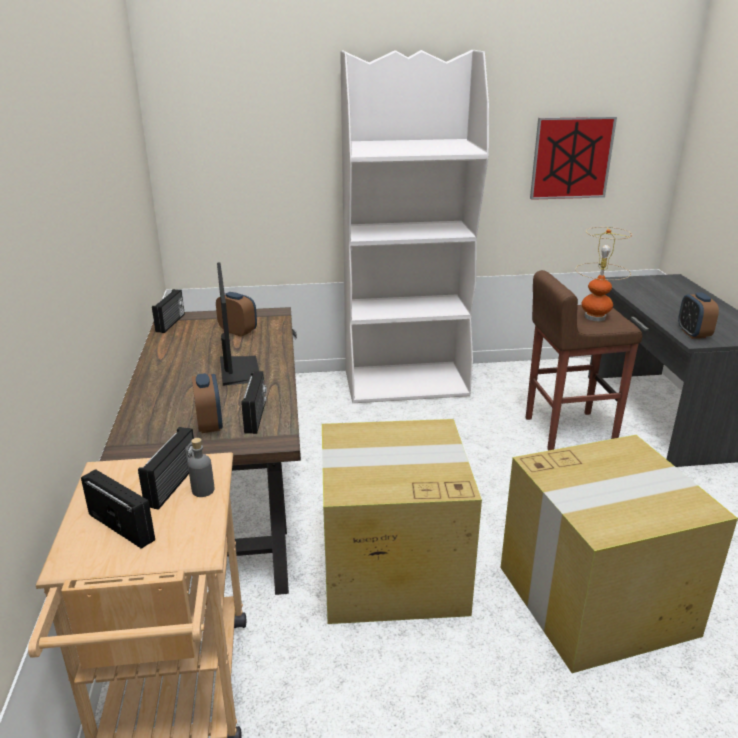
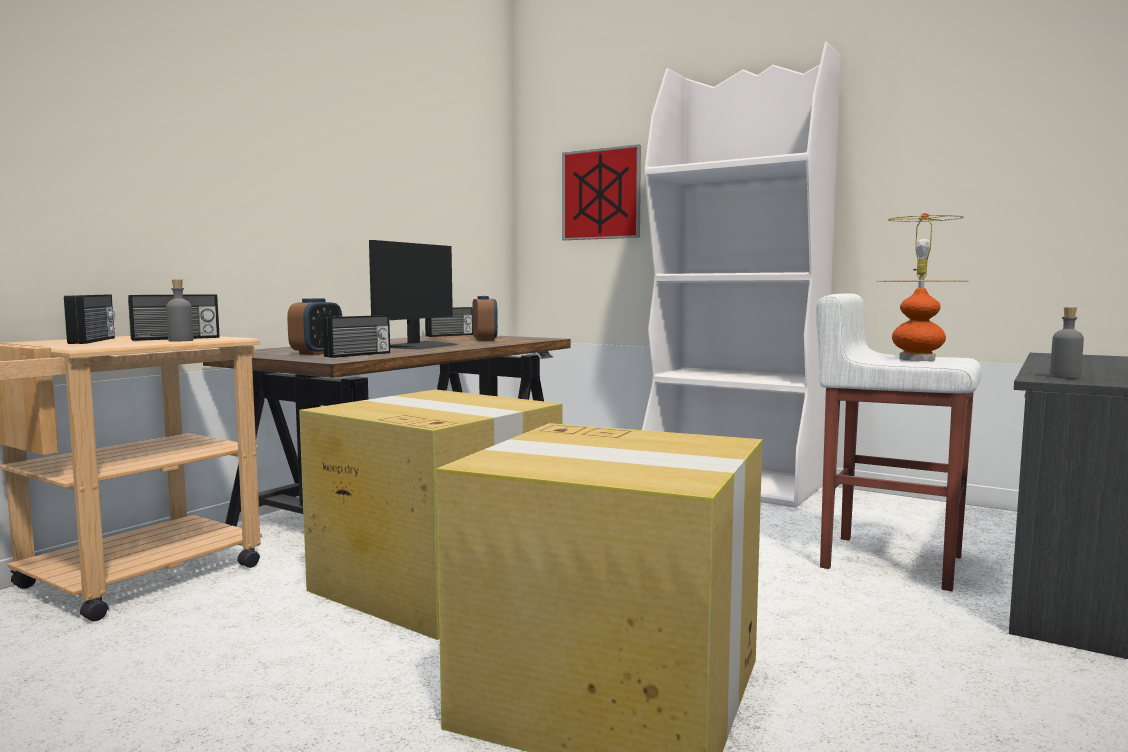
camera: 40 degrees right, 20 degrees down
(567, 430) = (889, 561): brown stool -> white stool
(571, 158) = (1001, 184): picture -> picture (601, 194)
(693, 334) = (1065, 377): alarm clock -> grey bottle

